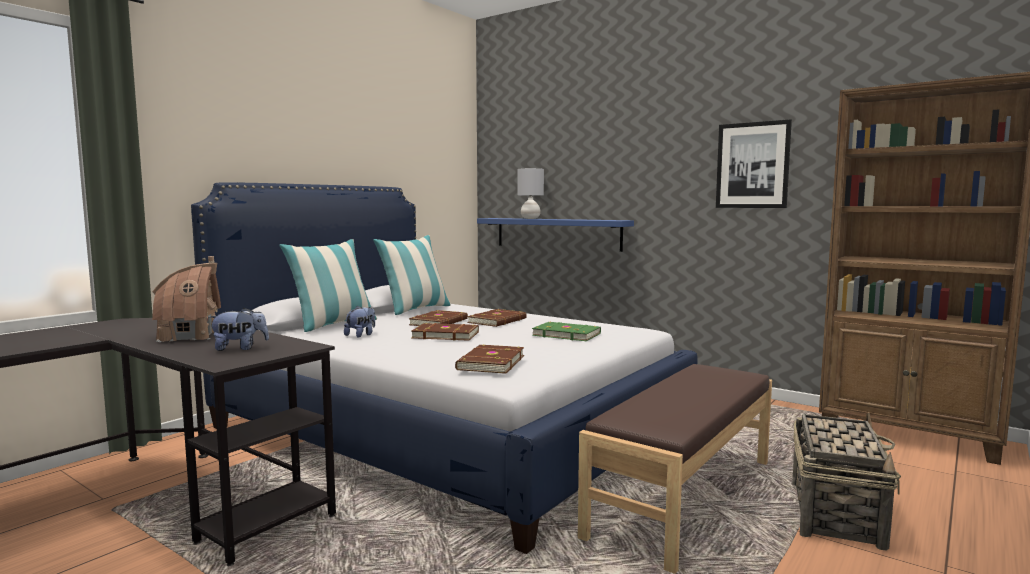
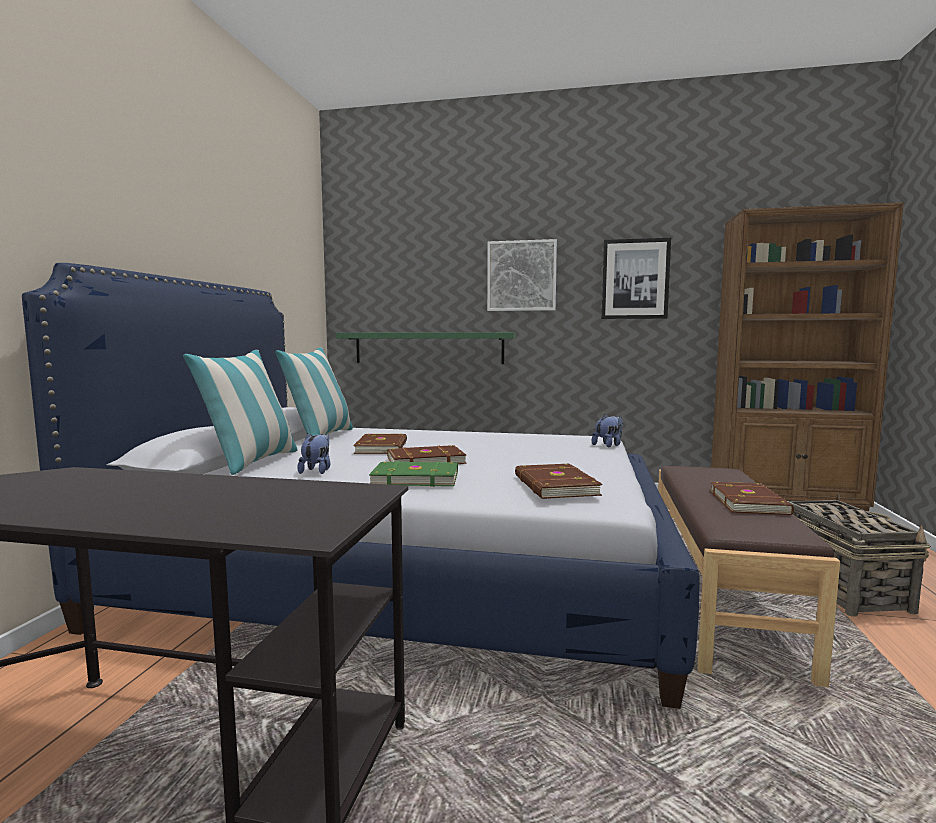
camera: 25 degrees left, 0 degrees up
(190, 336) = (137, 497): toy house -> none
(240, 348) = (275, 505): plush toy -> plush toy (608, 445)
(498, 321) = (443, 440): brown book -> brown book (749, 502)
(530, 218) = (400, 332): grey table lamp -> none
(557, 233) = (428, 348): blue shelf -> green shelf
(566, 334) = (545, 448): green book -> green book (415, 478)
(640, 164) = (521, 276): none -> picture

